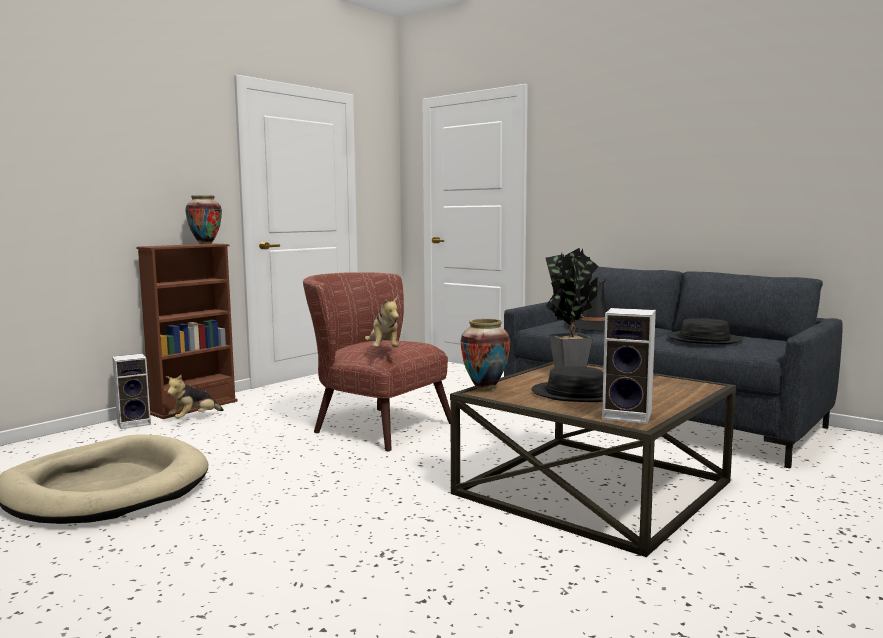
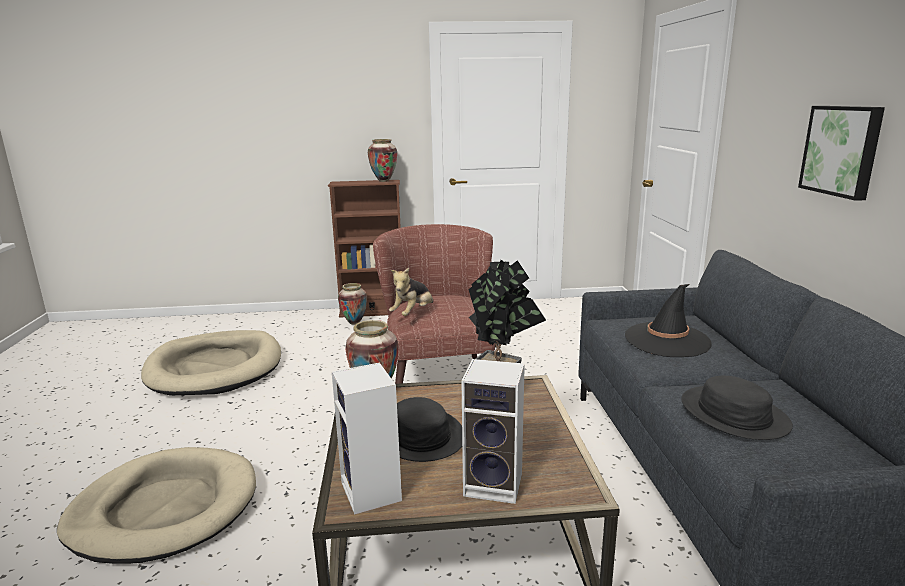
camera: 45 degrees right, 10 degrees up
(135, 423) = (321, 316): speaker -> speaker (496, 484)
(194, 418) = (354, 323): plush toy -> vase
(344, 572) = (164, 509): none -> beige dog bed
(657, 184) = (842, 150): none -> picture

